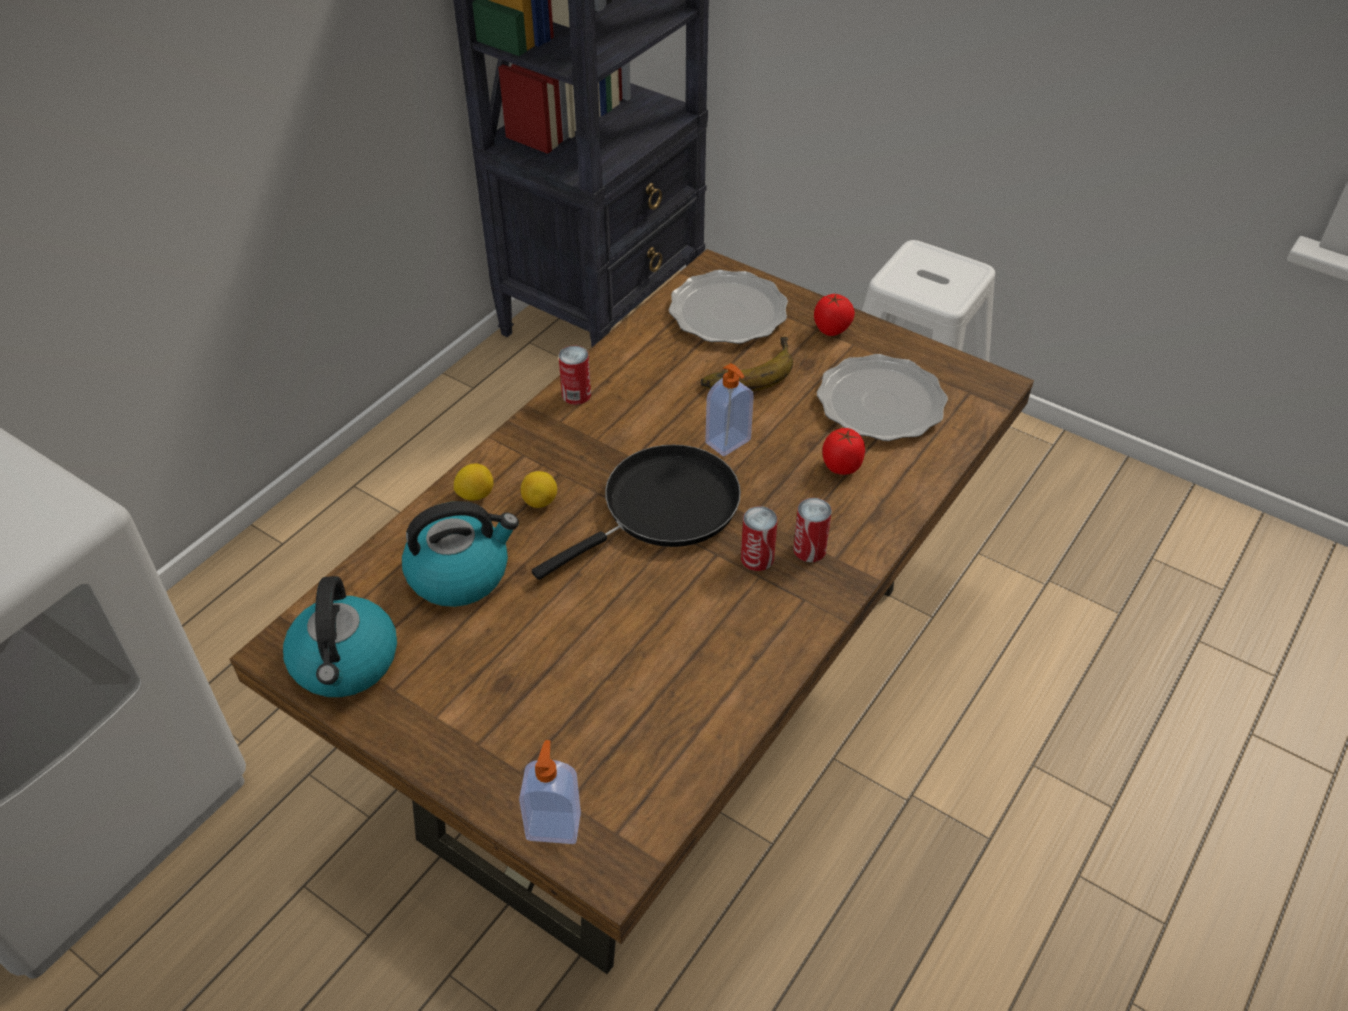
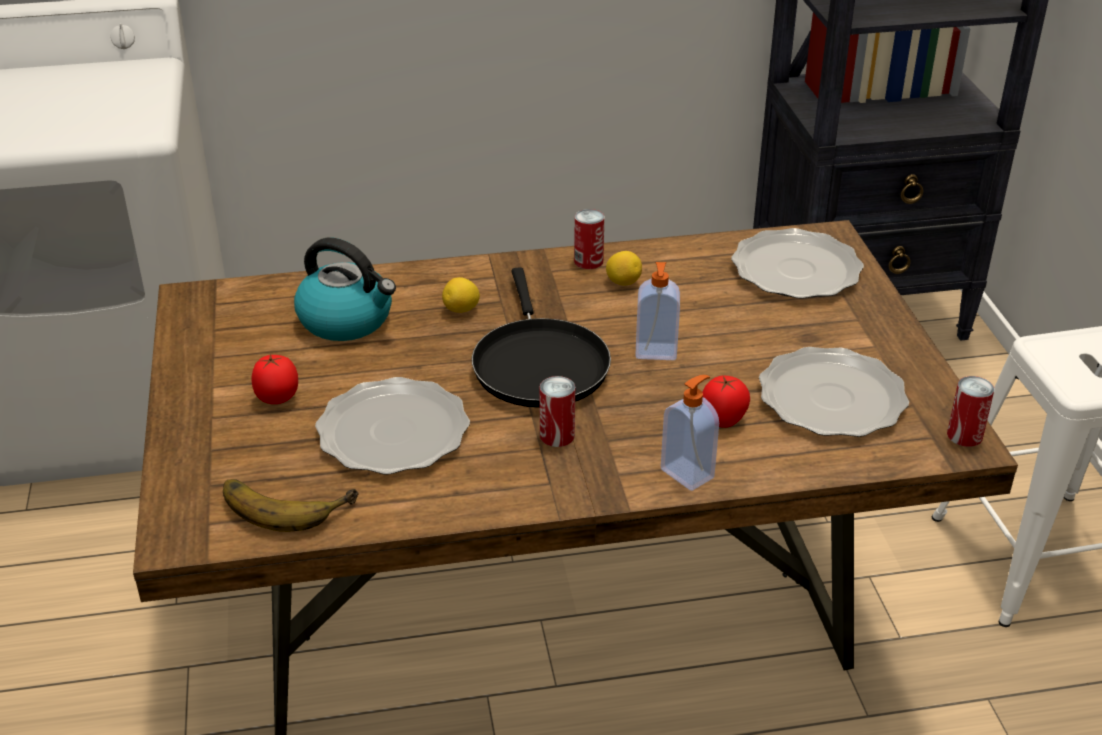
camera: 45 degrees right, 10 degrees down
(346, 663) = (211, 326): kettle -> none
(475, 495) = (426, 282): lemon -> lemon (623, 282)
(554, 825) = (183, 491): soap dispenser -> soap dispenser (688, 473)
(640, 644) = (392, 432): none -> plate
(663, 508) = (538, 364): black frying pan -> black frying pan turned 75 degrees clockwise
(746, 370) = (747, 314): banana -> banana (286, 501)
(809, 549) = (606, 455): can -> can (964, 435)
(832, 330) = (870, 327): tomato -> tomato (278, 399)

